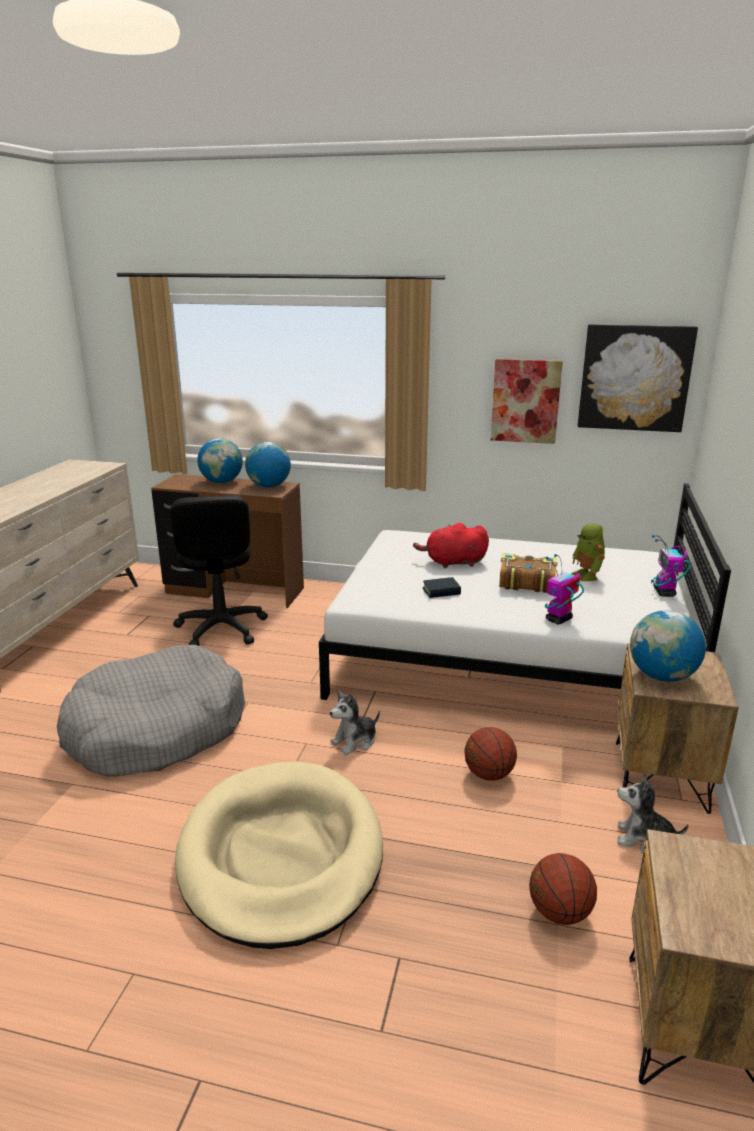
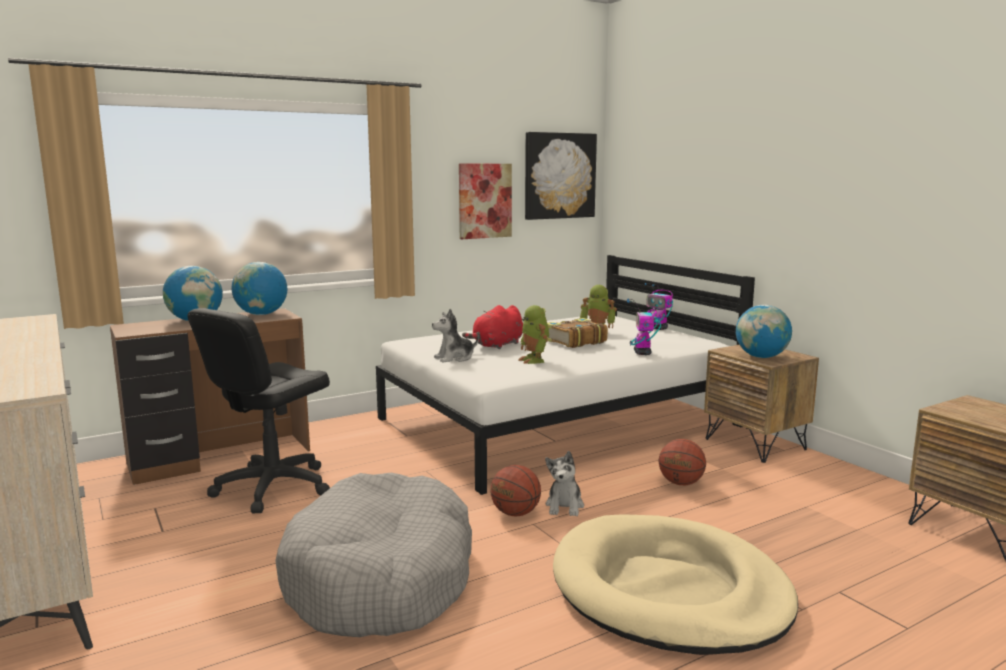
camera: 45 degrees left, 10 degrees down
(221, 629) = (272, 487): black office chair -> black office chair turned 90 degrees clockwise
(441, 591) = (534, 360): book -> toy robot
(559, 912) = (848, 524): basketball -> basketball (515, 513)
(644, 839) = (808, 474): plush toy -> plush toy (454, 358)

